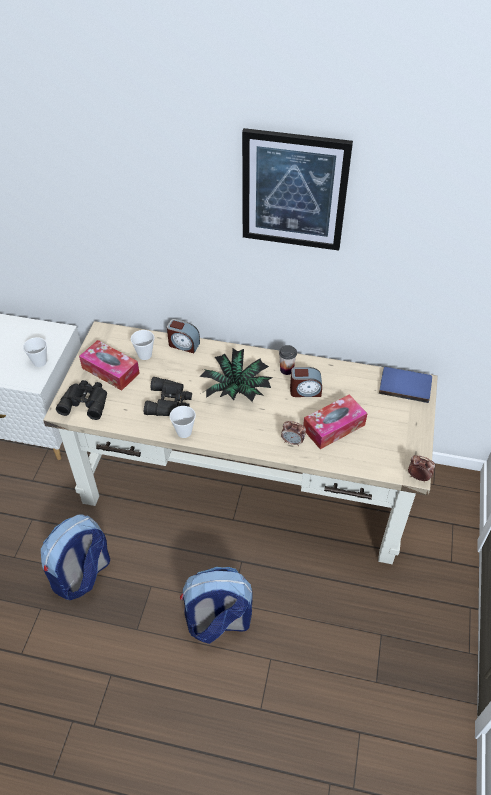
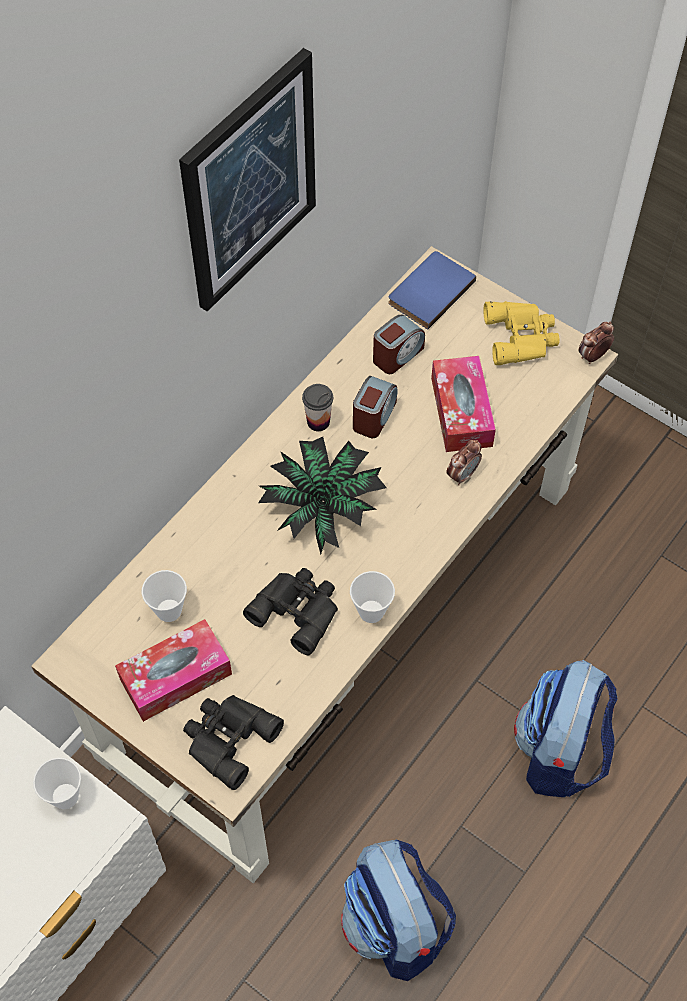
camera: 65 degrees left, 10 degrees up
(183, 344) = (178, 543): alarm clock -> alarm clock (397, 355)
(406, 437) = (522, 337): none -> yellow binoculars

